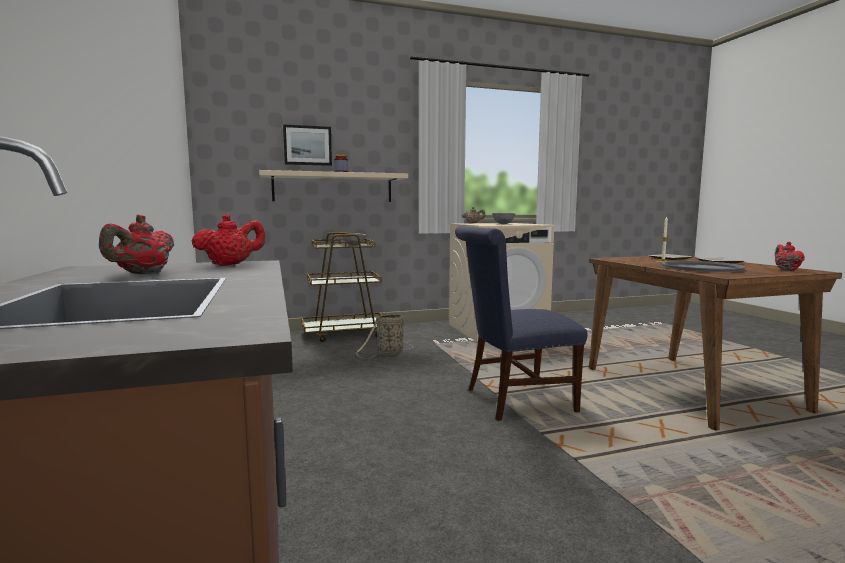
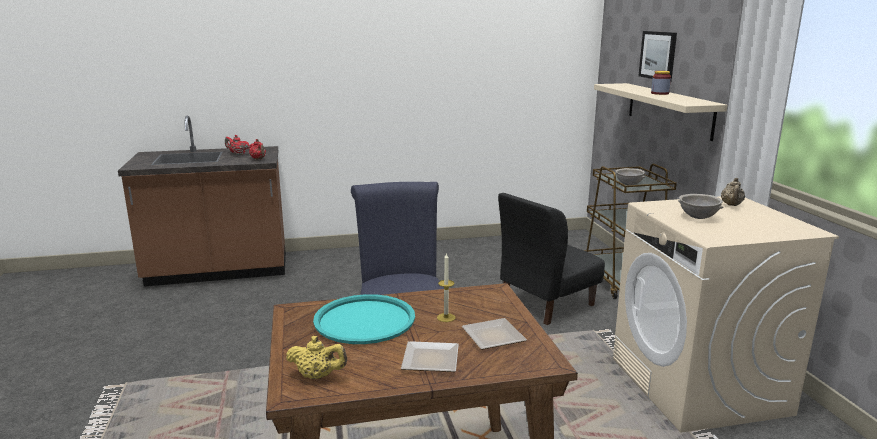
camera: 95 degrees right, 10 degrees up
(388, 354) = (546, 304): basket -> black chair
(701, 268) = (364, 320): grey tray -> turquoise tray
(786, 269) = (318, 376): red teapot -> yellow teapot

